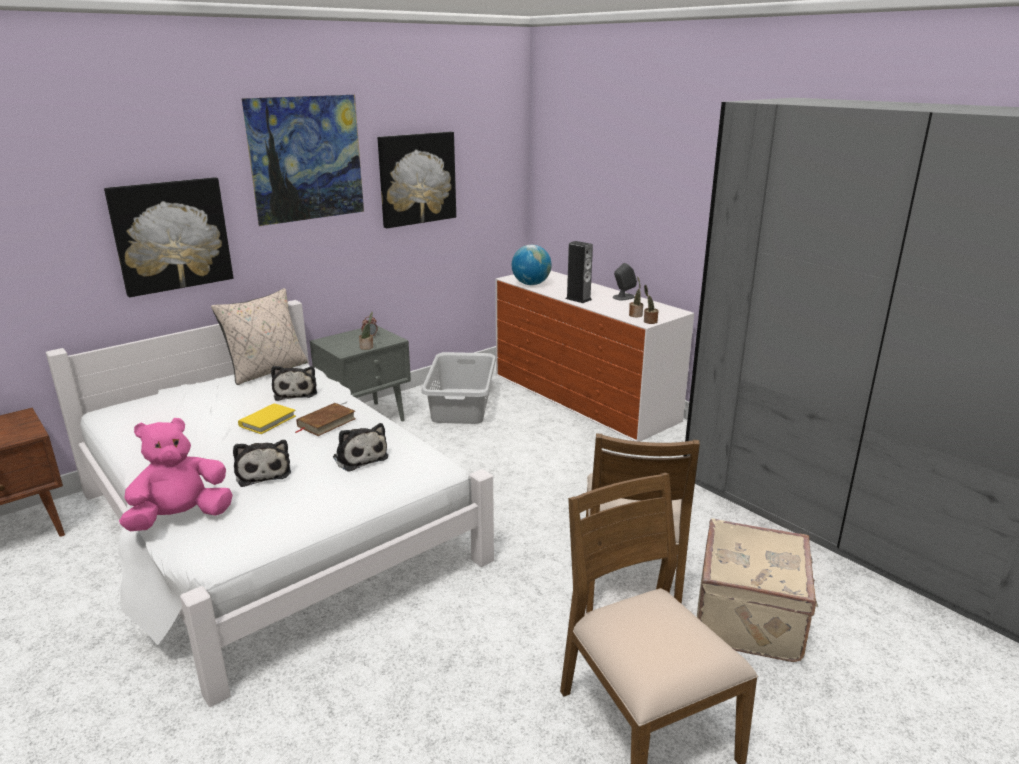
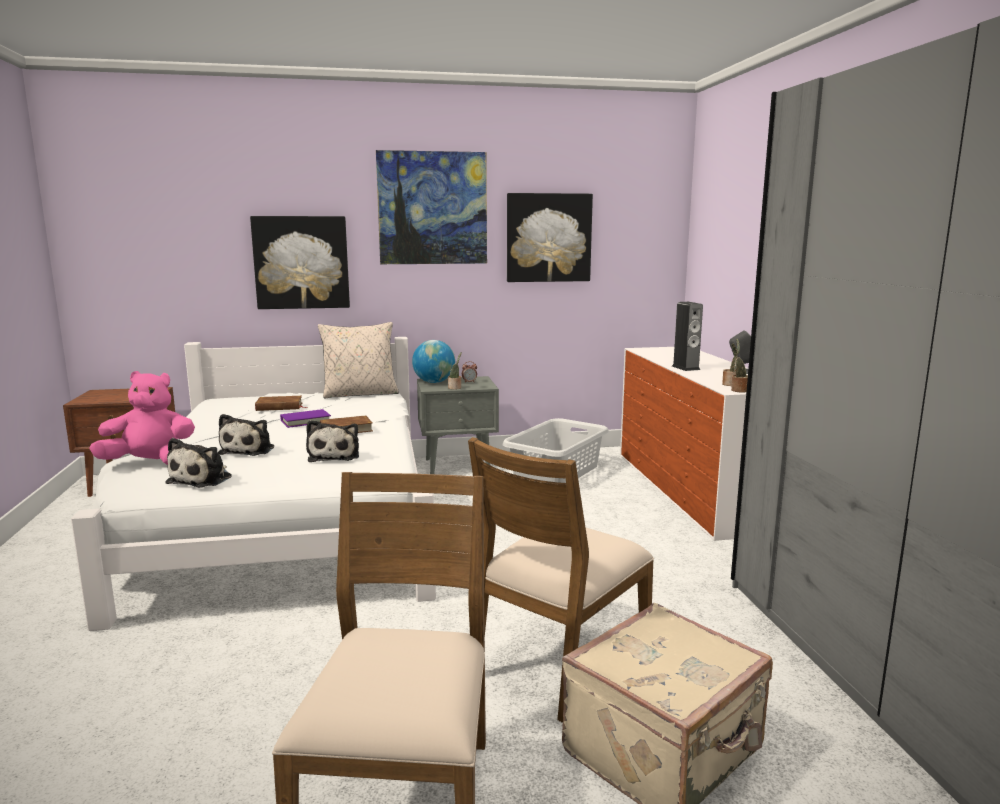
camera: 30 degrees right, 10 degrees down
(208, 408) = (279, 407): none -> brown book
(267, 421) = (305, 421): yellow book -> purple book
(296, 392) = (358, 409): plush toy -> plush toy (203, 479)
(531, 284) = (653, 354): globe -> globe (434, 382)

